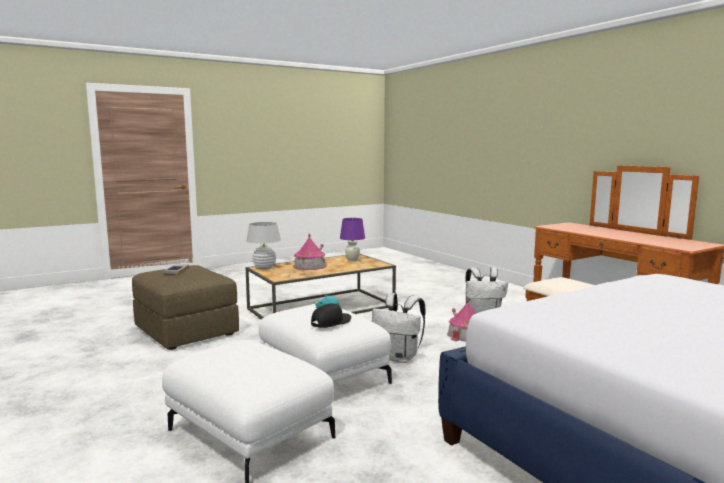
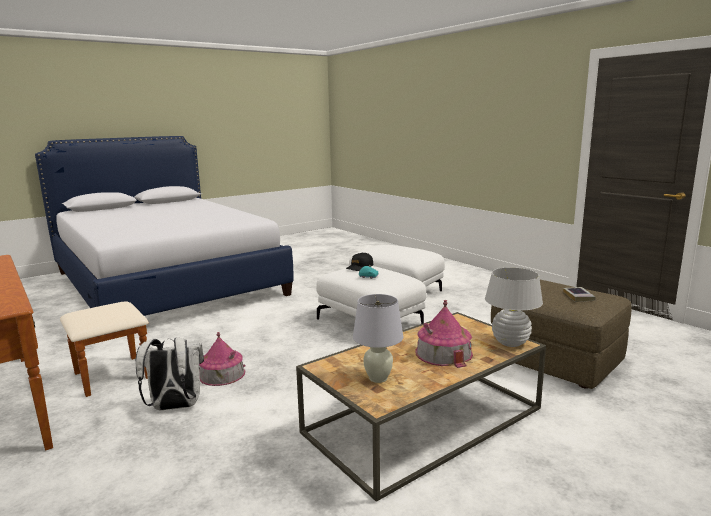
camera: 175 degrees right, 5 degrees up
(352, 260) = (378, 378): purple table lamp -> white table lamp
(399, 358) = (307, 340): white backpack -> none

